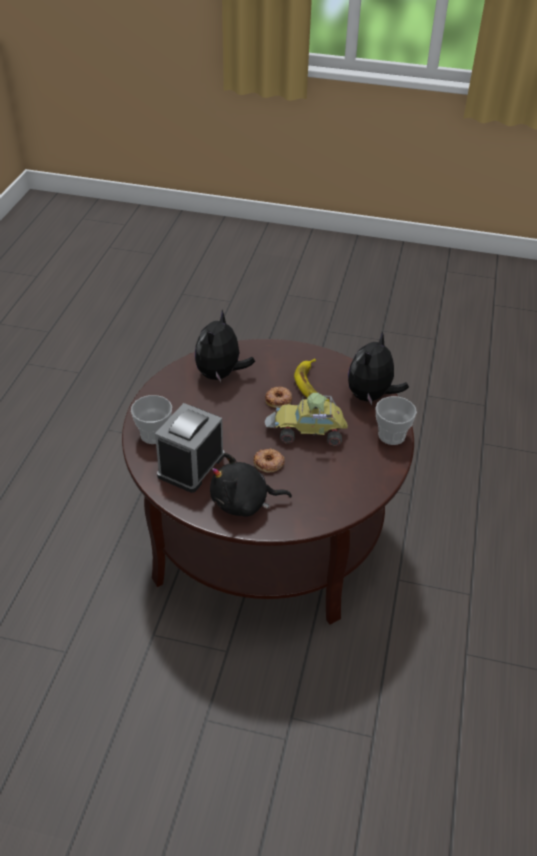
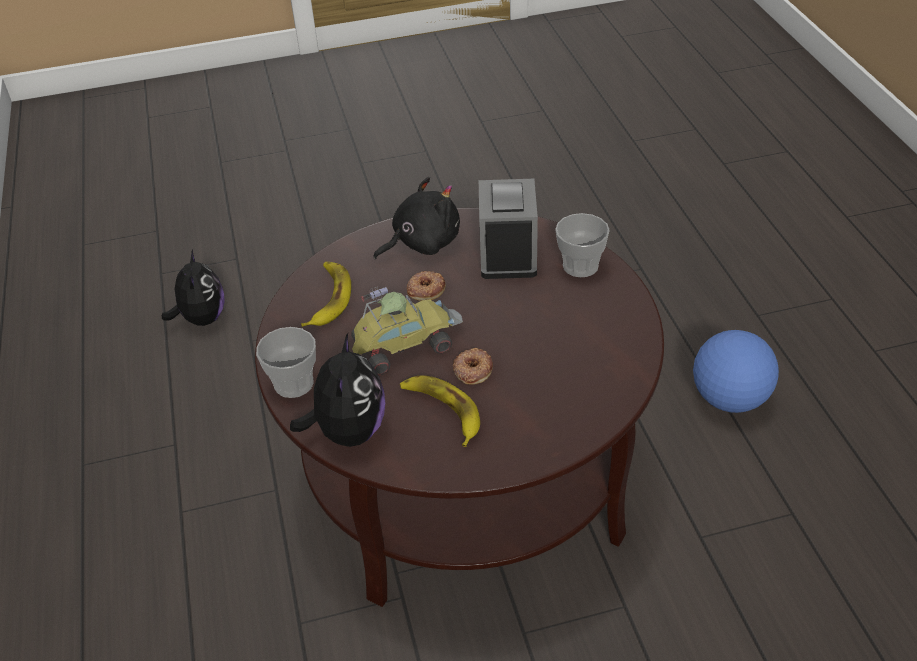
camera: 155 degrees right, 0 degrees up
(62, 500) = (730, 399): none -> football
(221, 374) = (579, 372): plush toy -> plush toy (202, 318)
(340, 486) = (328, 298): none -> banana

